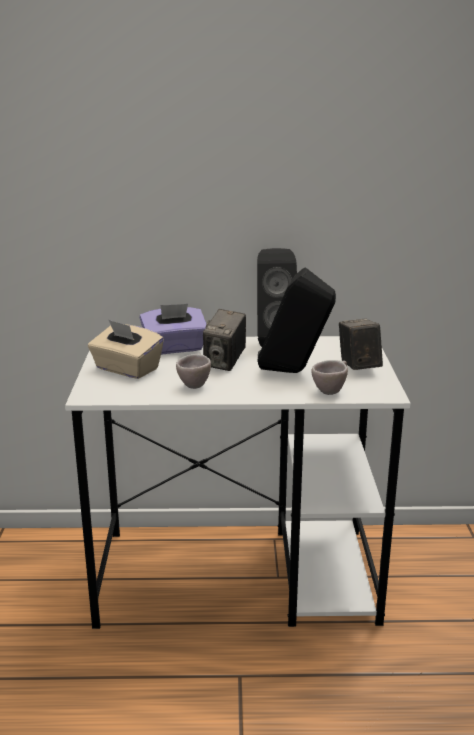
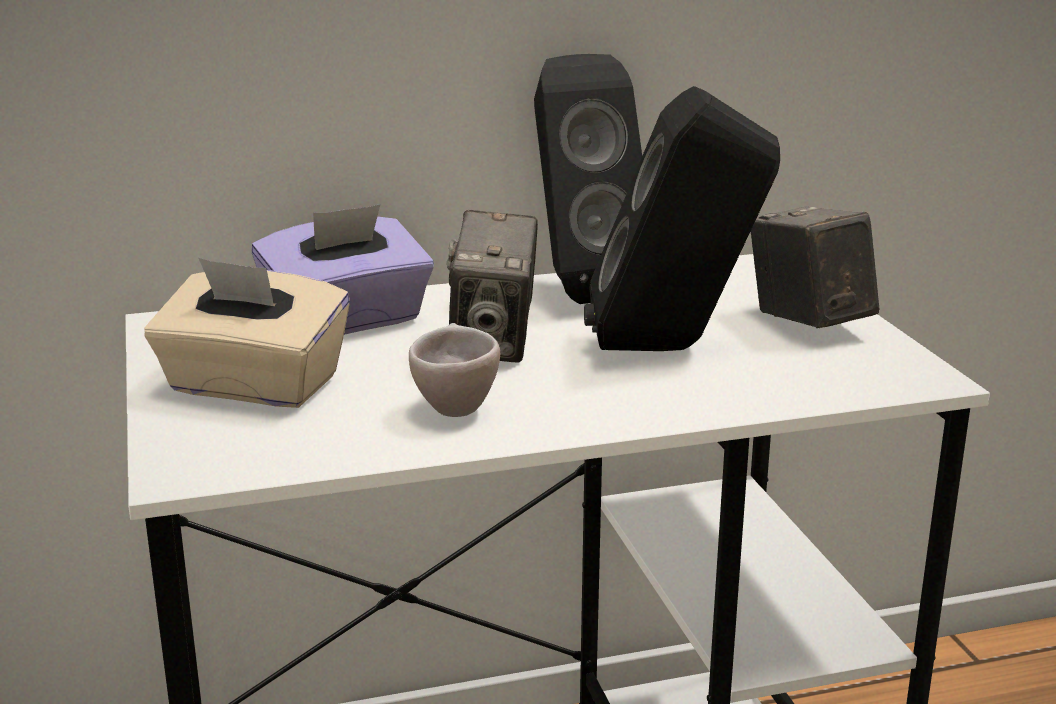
camera: 15 degrees left, 0 degrees up
(331, 390) = (792, 383): beige cup -> none

